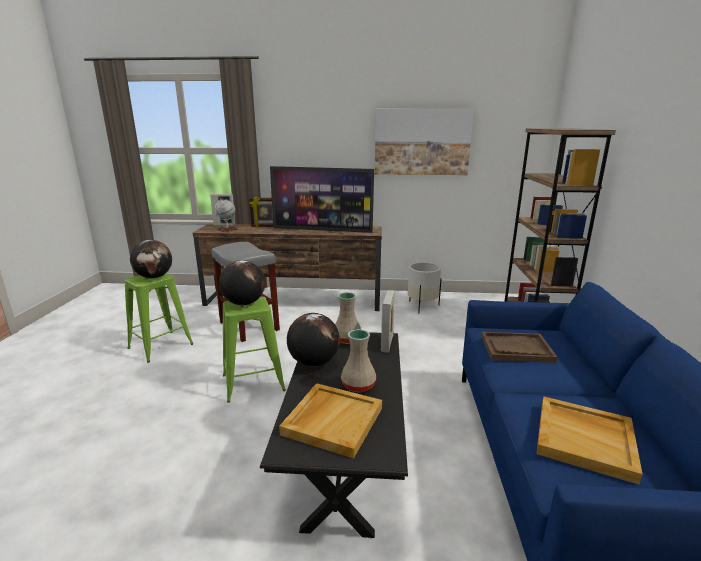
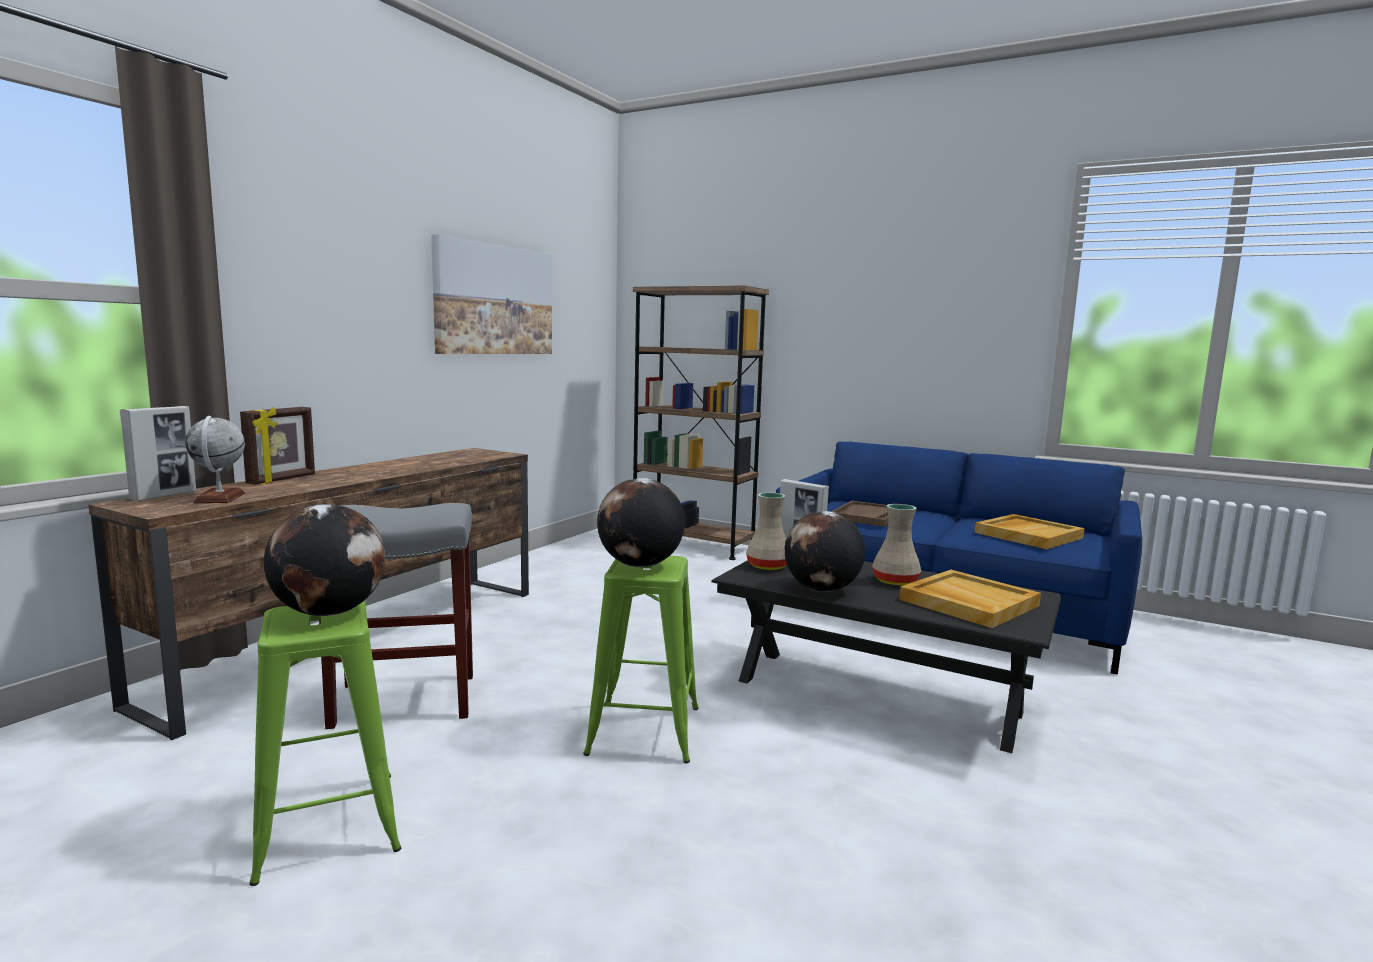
camera: 65 degrees left, 10 degrees down
(322, 230) = (417, 464): television -> none
(422, 306) = (558, 570): white planter -> none

